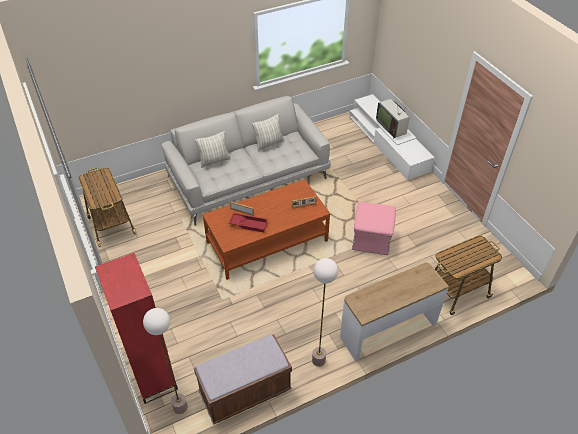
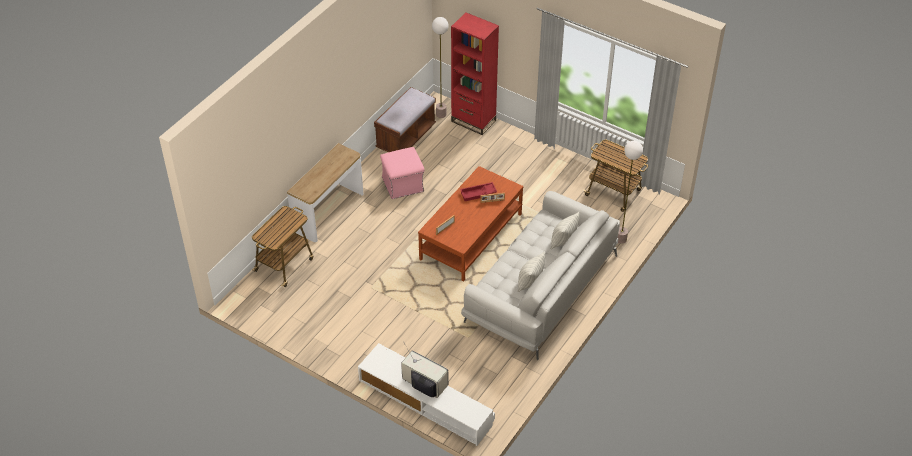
camera: 150 degrees right, 0 degrees up
(318, 360) = (368, 173): floor lamp -> floor lamp (621, 239)
(371, 239) = (381, 278): pink ottoman -> pink ottoman (403, 184)

